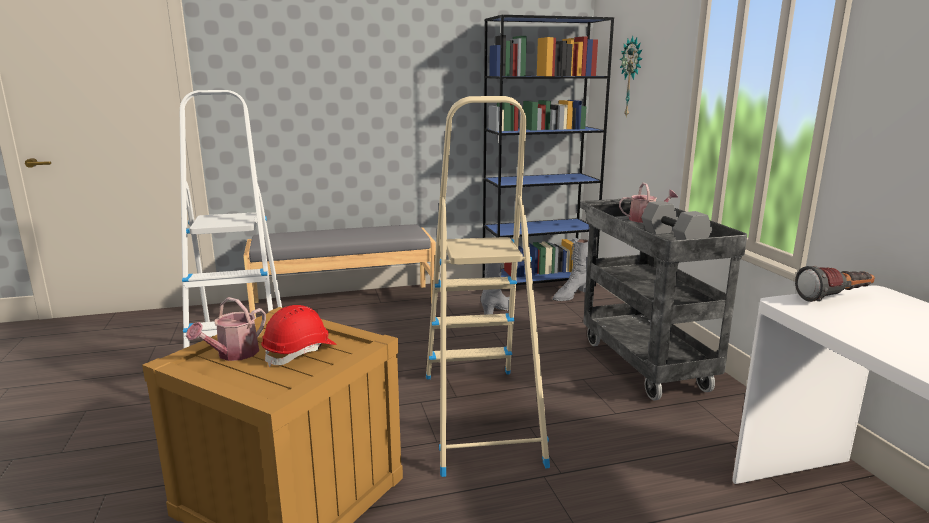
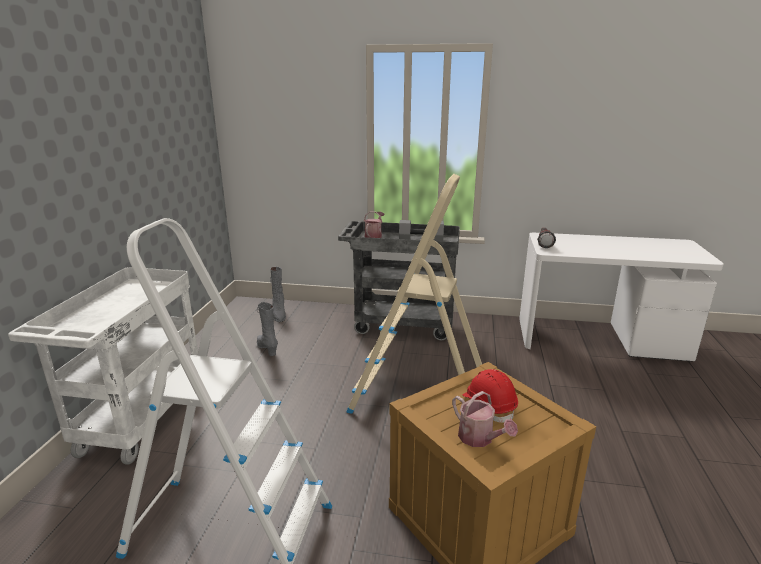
camera: 65 degrees left, 5 degrees up
(344, 302) = (139, 425): grey bench -> white cart
(538, 283) = (238, 317): blue bookcase -> none
(632, 77) = (288, 133): wall clock -> none

